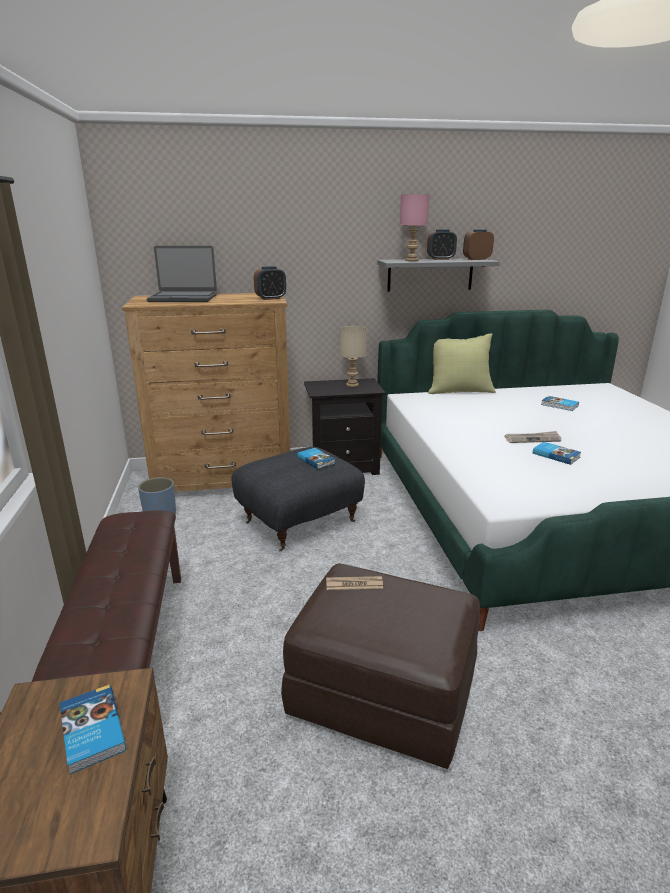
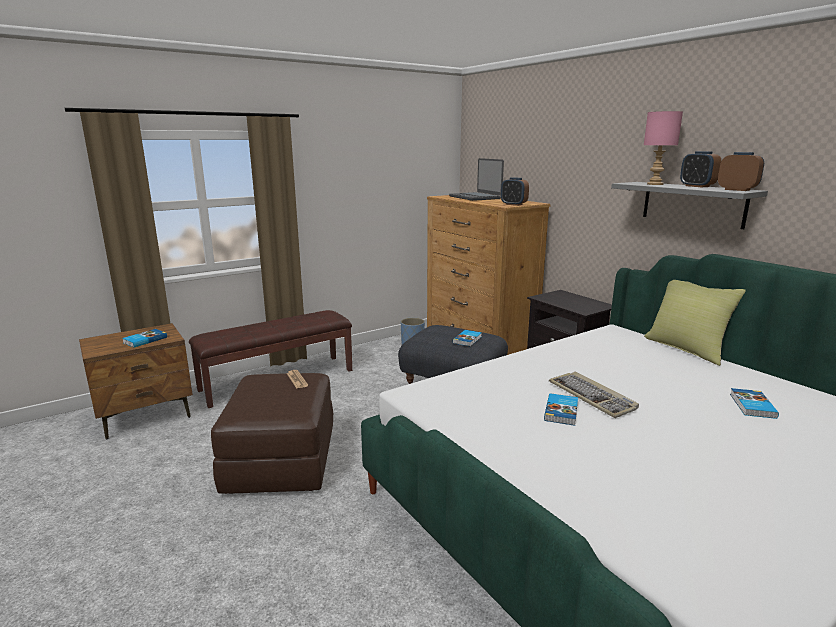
camera: 65 degrees right, 5 degrees down
(352, 385) = (581, 303): beige table lamp -> none
(532, 439) = (592, 397): newspaper -> keyboard

